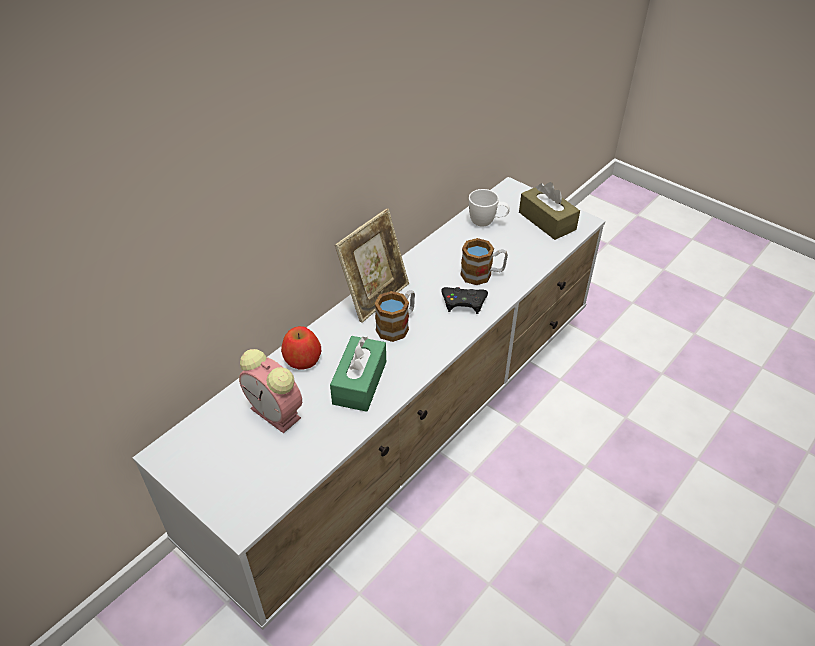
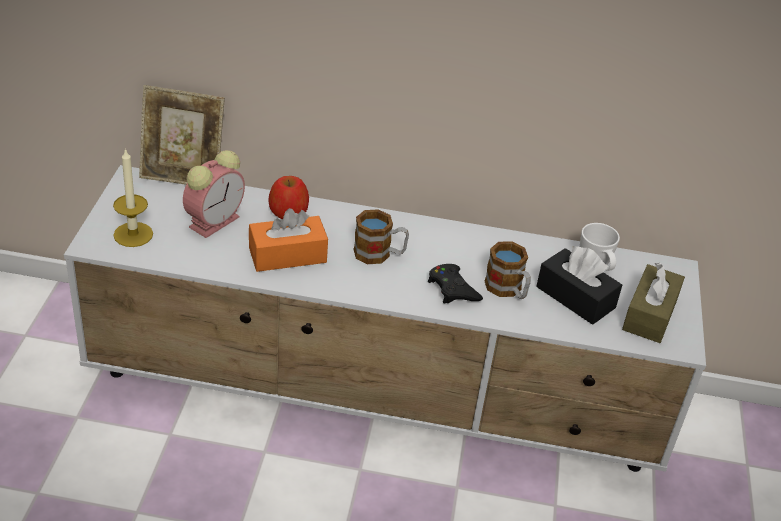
camera: 55 degrees right, 5 degrees down
(251, 484) = (133, 234): none -> candle
(277, 414) = (215, 221): alarm clock -> alarm clock turned 150 degrees counterclockwise
(360, 382) = (287, 255): green tissue box -> orange tissue box
(375, 296) = (406, 227): picture frame -> picture frame (183, 175)
(510, 246) = (575, 297): none -> black tissue box

